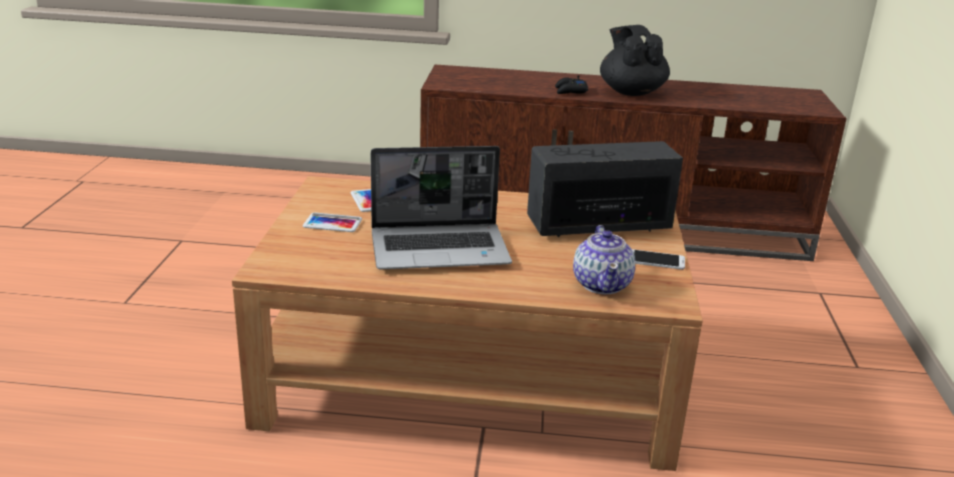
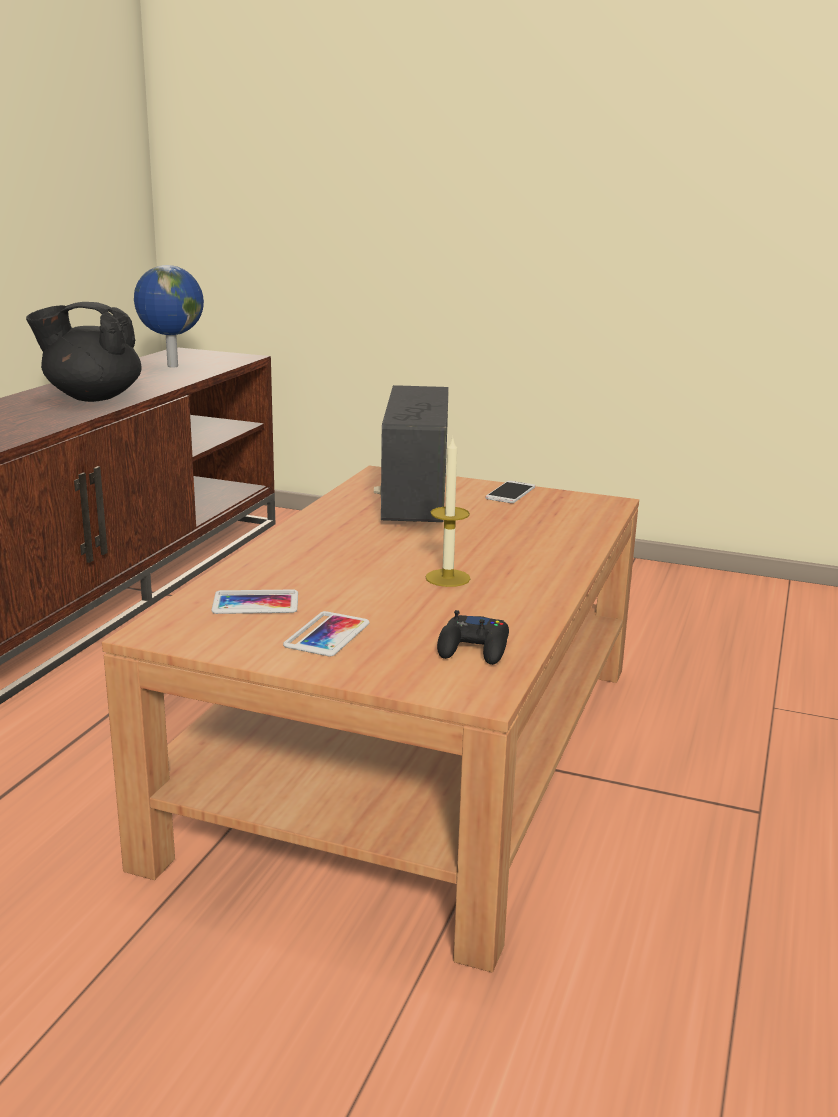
camera: 75 degrees left, 5 degrees down
(441, 249) = (447, 578): laptop -> candle
(570, 91) = (50, 417): black game controller -> black game controller (474, 648)
(602, 284) = (562, 520): teapot -> none
(752, 97) = (171, 366): none -> globe

